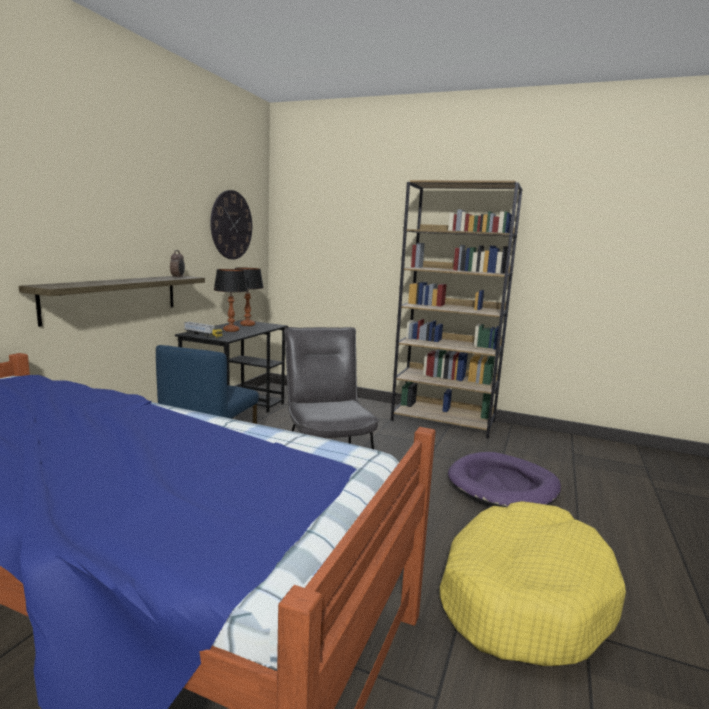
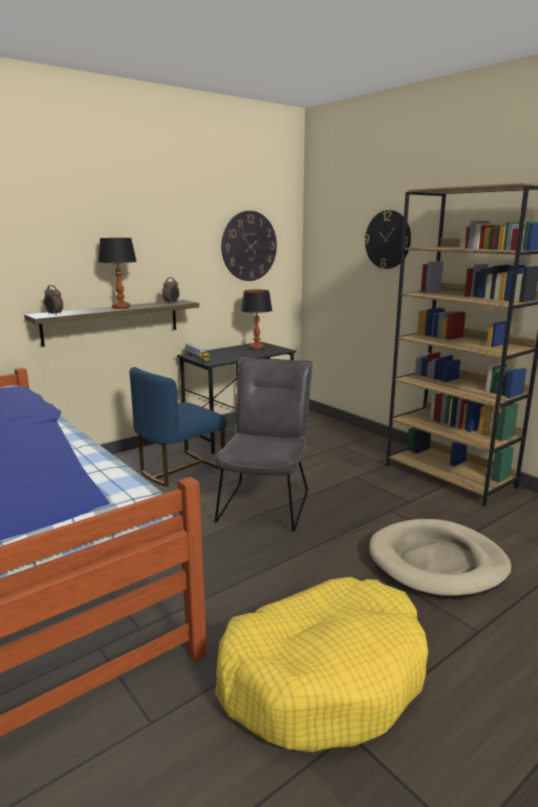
camera: 30 degrees right, 5 degrees up
(65, 285) = (54, 314): none -> alarm clock
(231, 330) = (231, 353): table lamp -> table lamp (121, 307)
(365, 225) = (387, 239): none -> wall clock
(503, 486) = (437, 563): purple dog bed -> beige dog bed

